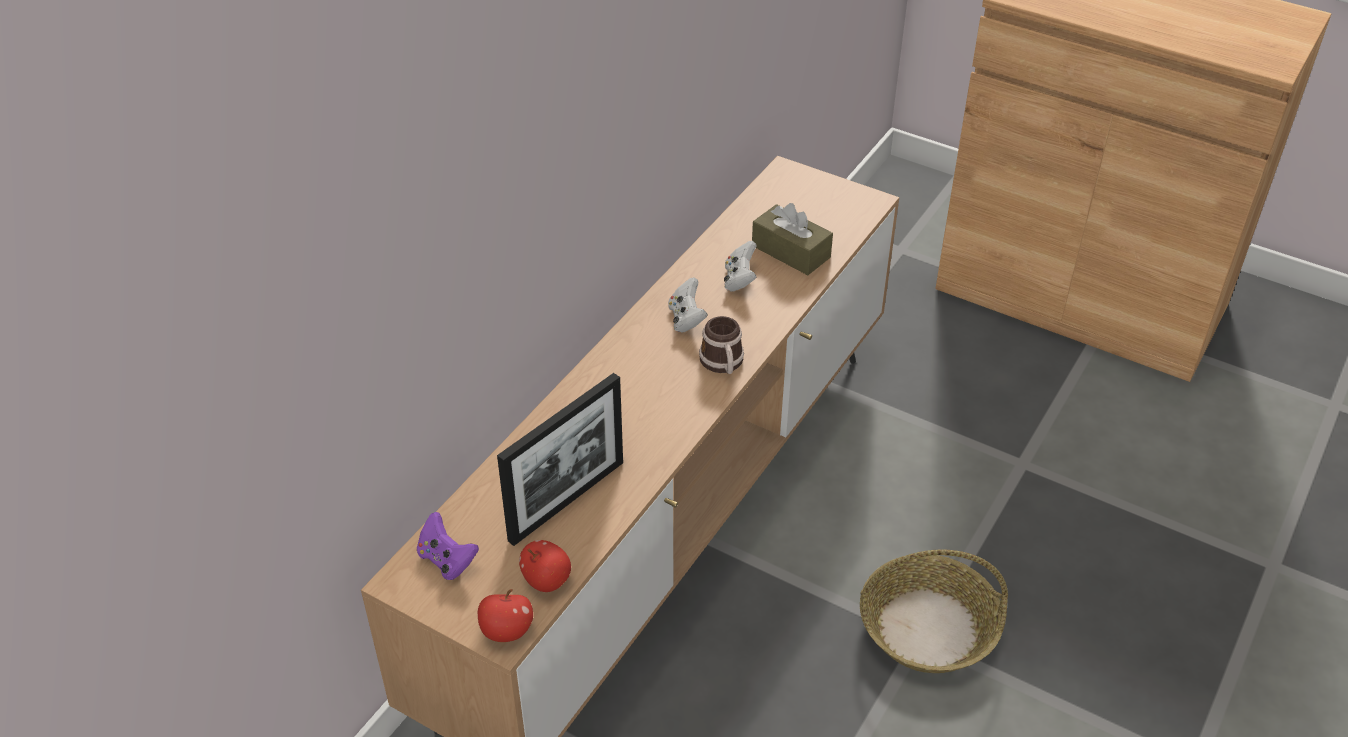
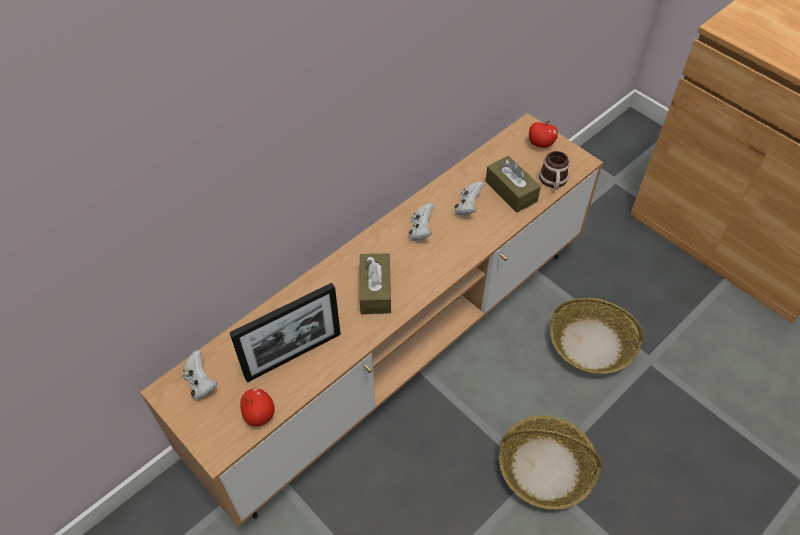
camera: 15 degrees right, 10 degrees up
(447, 560) = (201, 383): purple game controller -> white game controller
(506, 631) = (220, 448): apple -> apple (540, 144)
(651, 401) = (375, 290): none -> brown tissue box
(723, 364) = (434, 271): mug -> mug (553, 181)
(938, 459) = (591, 343): none -> basket

